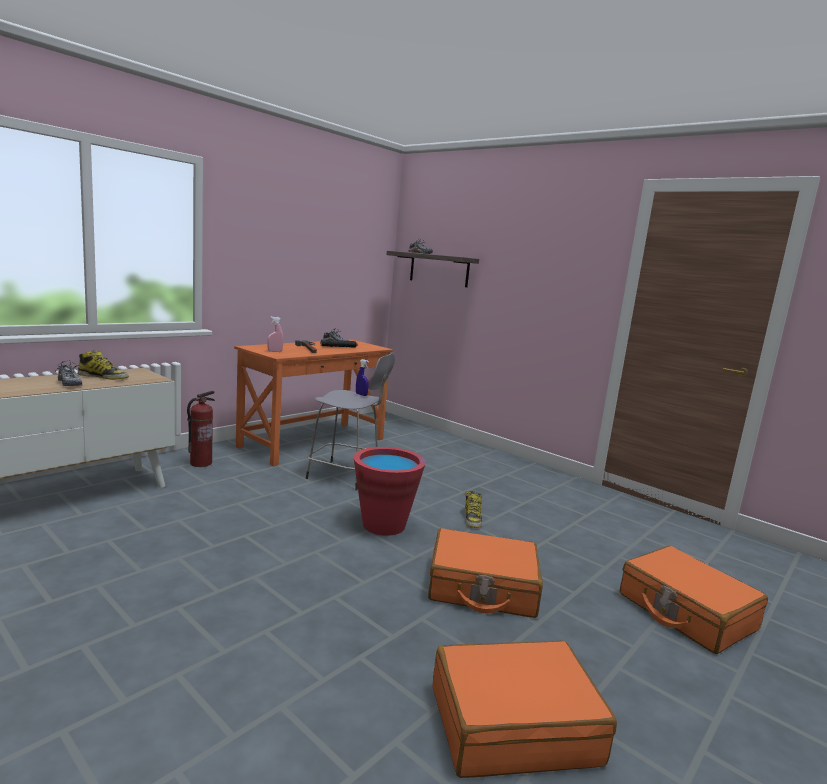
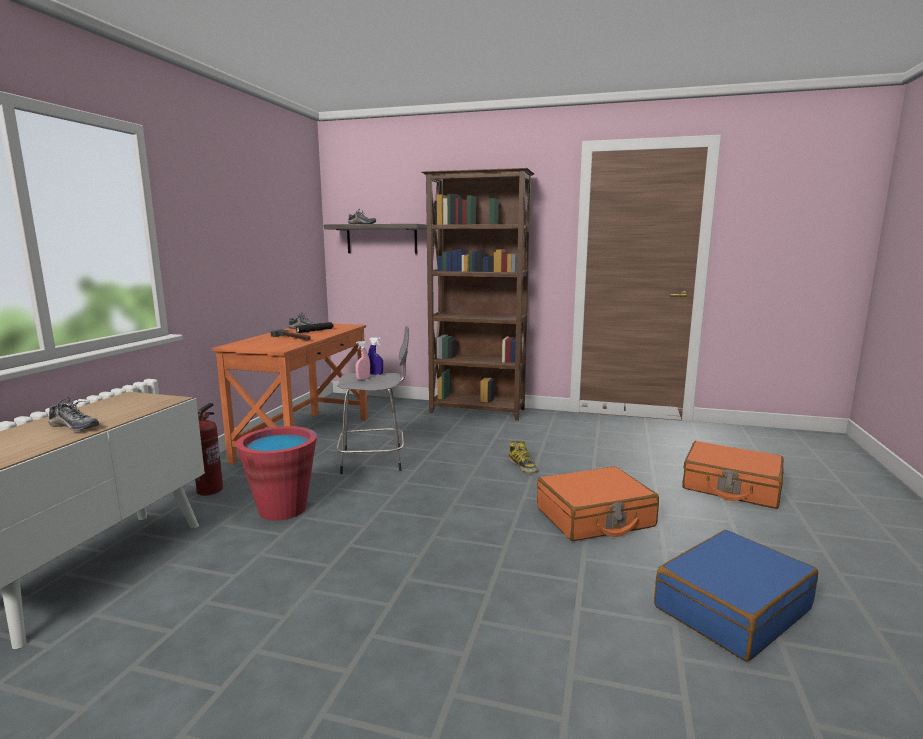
camera: 25 degrees left, 0 degrees up
(103, 377) = (102, 411): boot -> none
(275, 351) = (267, 346): pink spray bottle -> pink spray bottle (363, 378)
(384, 525) = (461, 493): red bucket -> red bucket (282, 509)
(492, 457) = (477, 411): none -> brown bookcase
(513, 724) = (731, 607): orange suitcase -> blue suitcase

